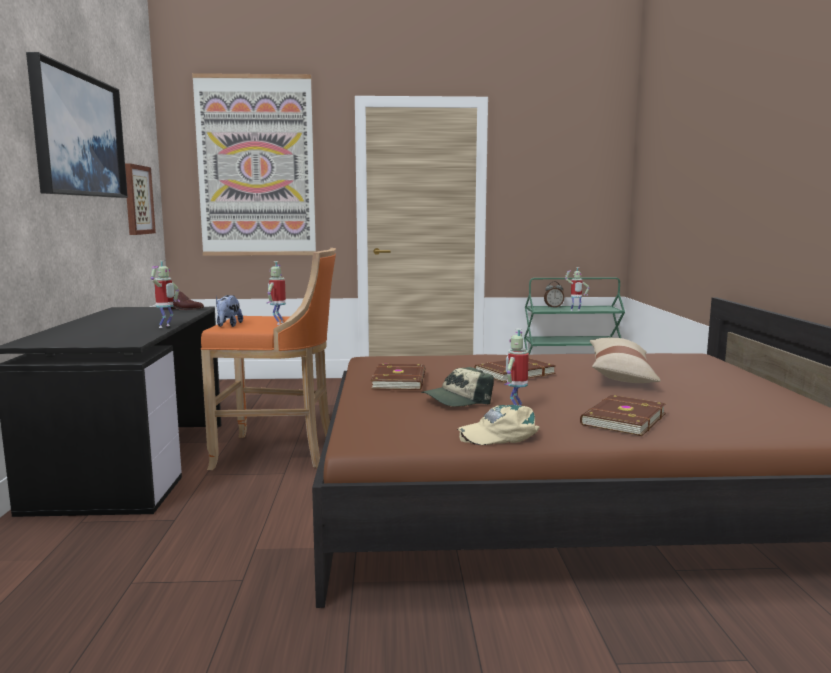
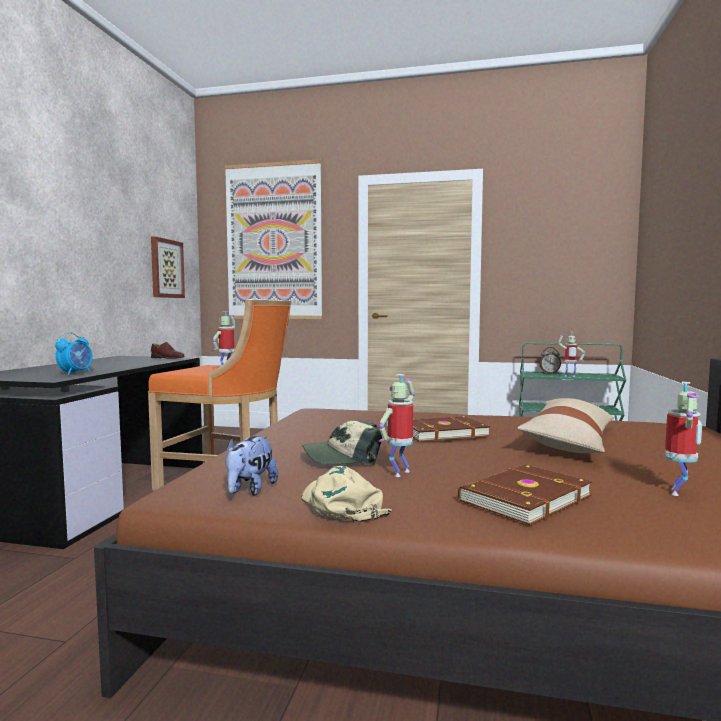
camera: 15 degrees right, 5 degrees down
(78, 135) = (92, 207): picture -> none
(132, 334) = (76, 373): none -> alarm clock
(166, 327) = (118, 369): toy robot -> toy robot (679, 492)
(228, 325) = (179, 371): plush toy -> plush toy (250, 490)
(400, 380) = (311, 432): brown book -> none
(499, 435) = (341, 504): beige cap -> beige cap turned 60 degrees clockwise

